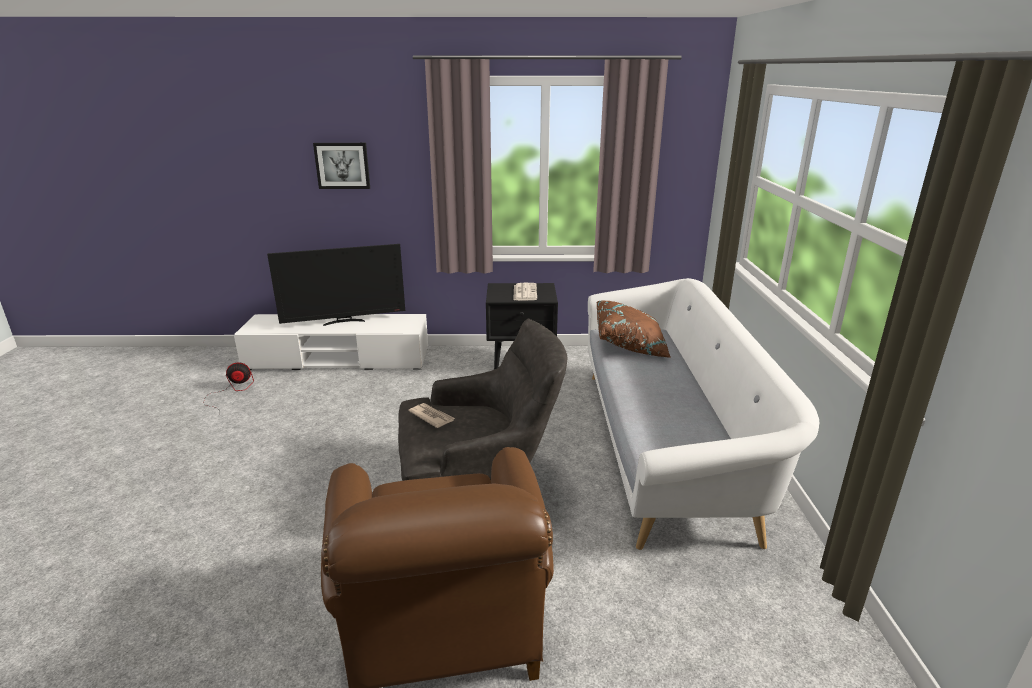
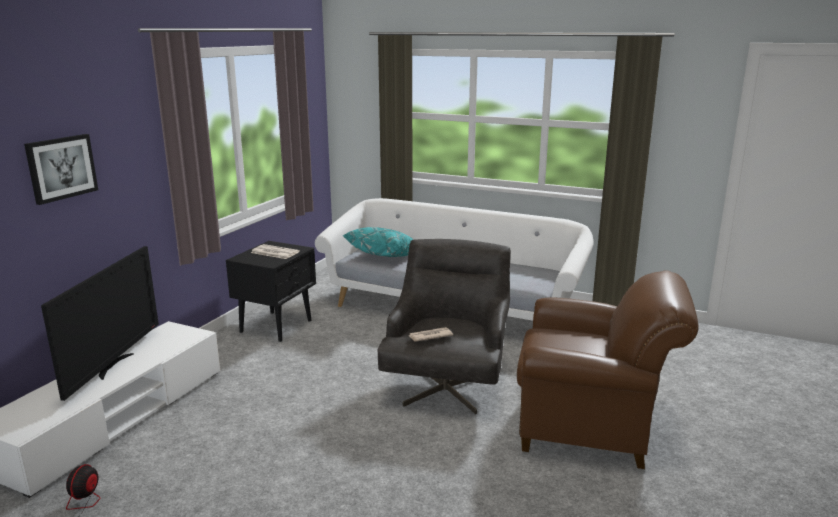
camera: 65 degrees left, 5 degrees down
(630, 345) = (386, 256): brown pillow -> turquoise pillow

